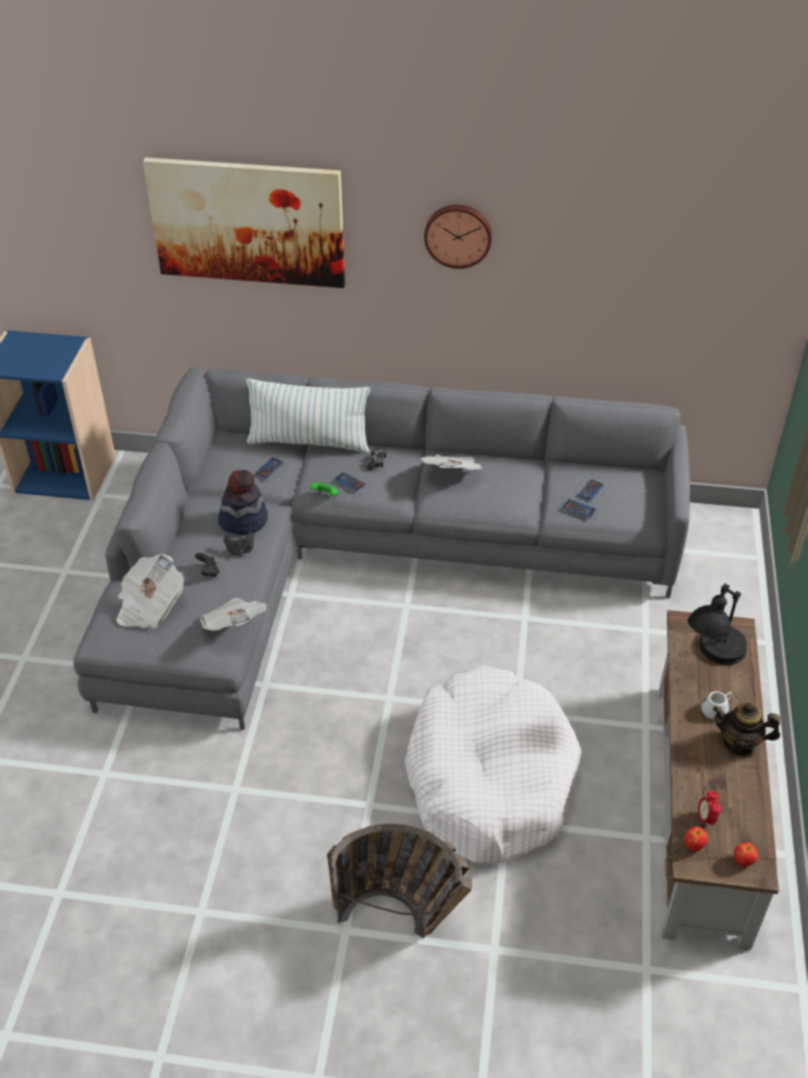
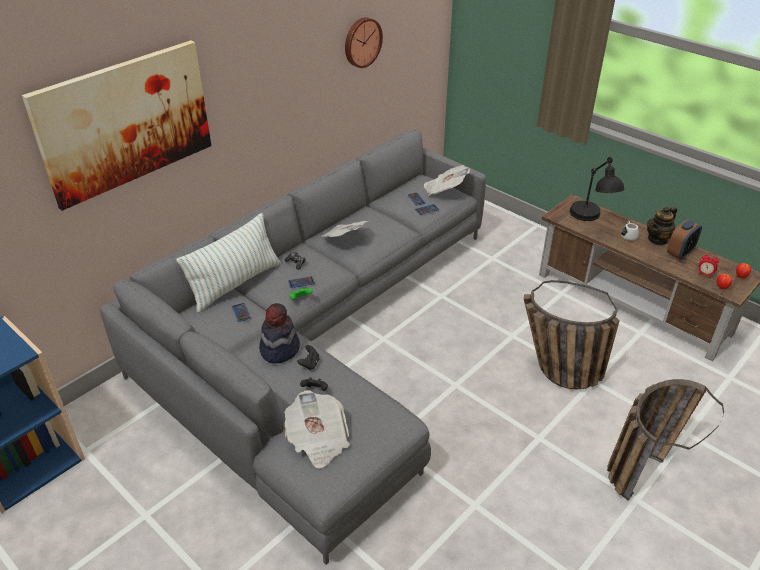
camera: 55 degrees left, 5 degrees down
(235, 625) = (385, 400): newspaper -> newspaper (444, 190)
(458, 234) = (275, 63): wall clock -> wall clock (361, 42)
(489, 778) = (555, 372): white dog bed -> basket
(731, 777) = (680, 253): none -> alarm clock

